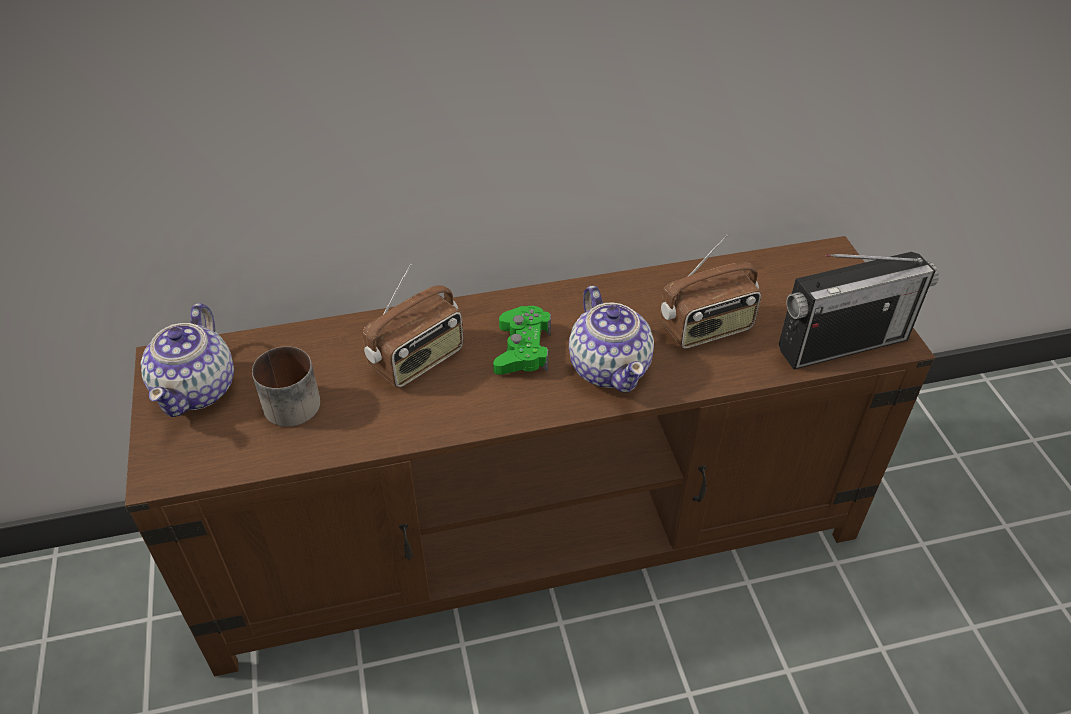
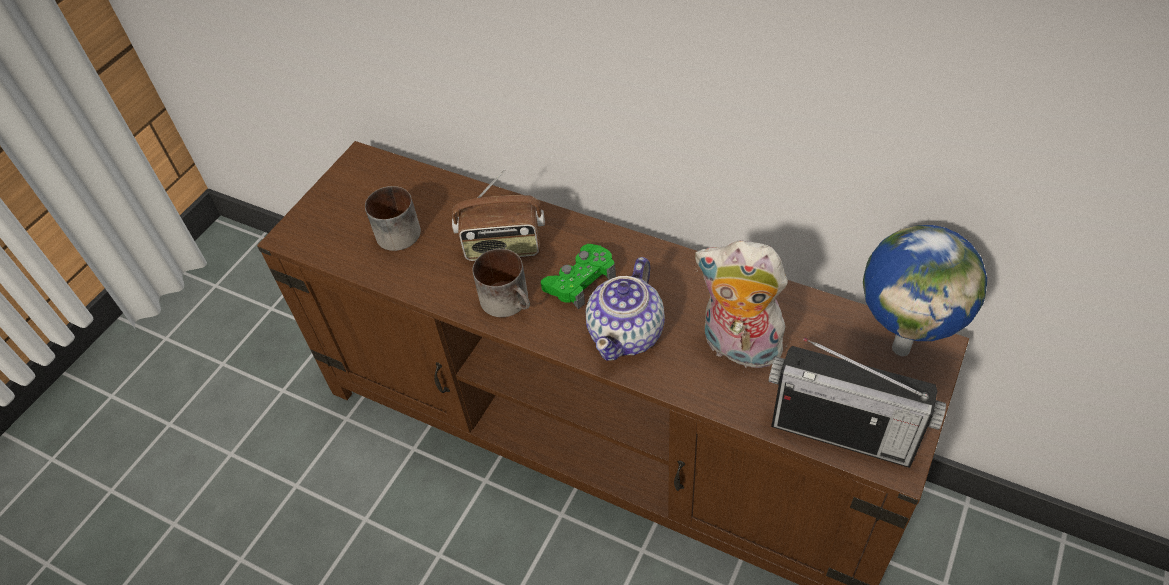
camera: 45 degrees right, 5 degrees up
(197, 389) = (359, 190): teapot -> none
(477, 400) = (510, 301): none -> mug
(706, 329) = (737, 348): radio -> plush toy
(813, 264) = (901, 347): none -> globe

